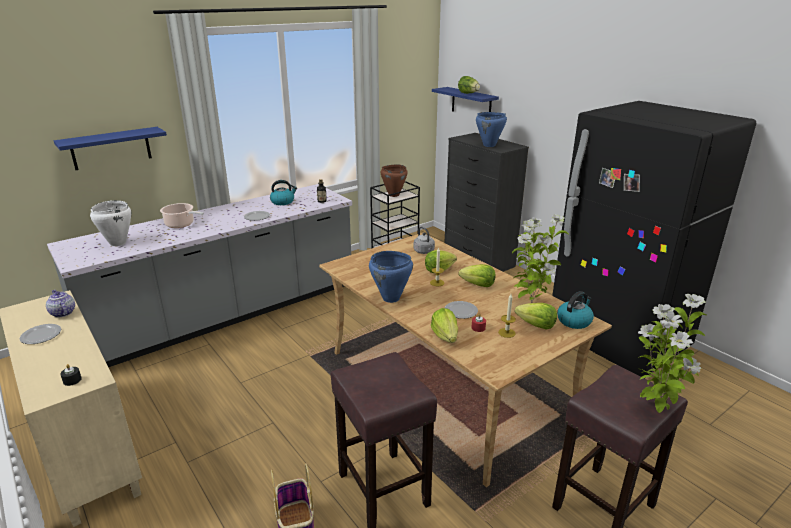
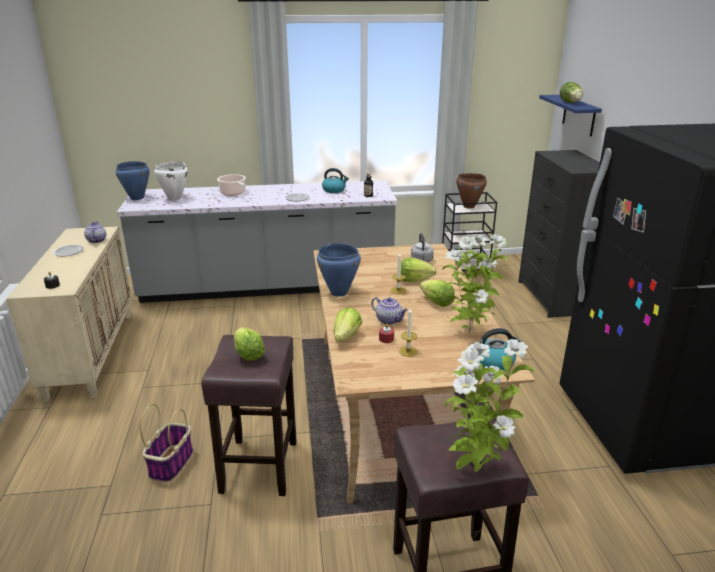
camera: 30 degrees right, 0 degrees up
(111, 148) = (195, 118): blue shelf -> none
(461, 311) = (389, 320): plate -> teapot
(489, 145) = (569, 164): blue cooking pot -> blue cooking pot (137, 198)
(536, 325) = (447, 354): lettuce -> lettuce (248, 354)

